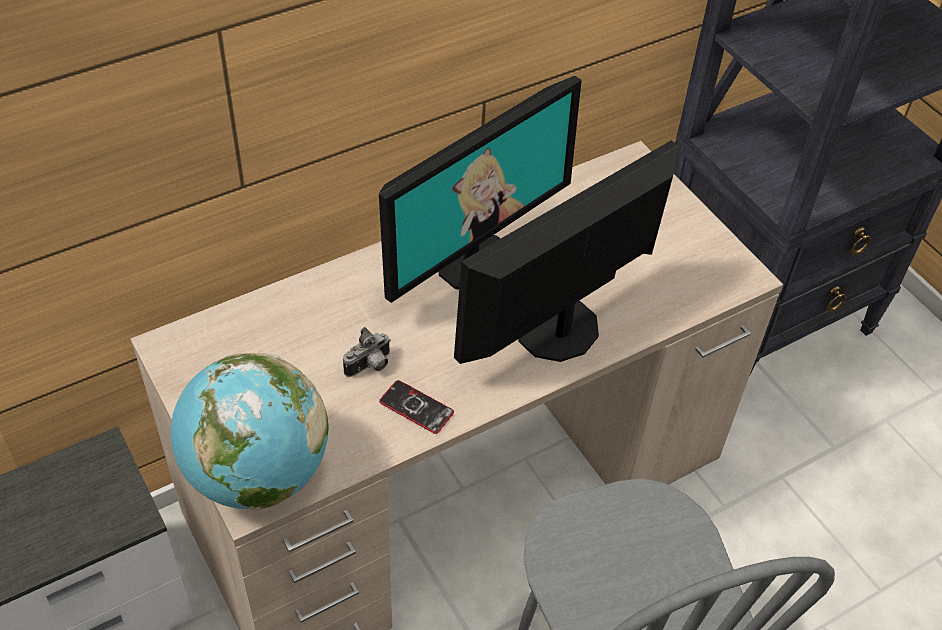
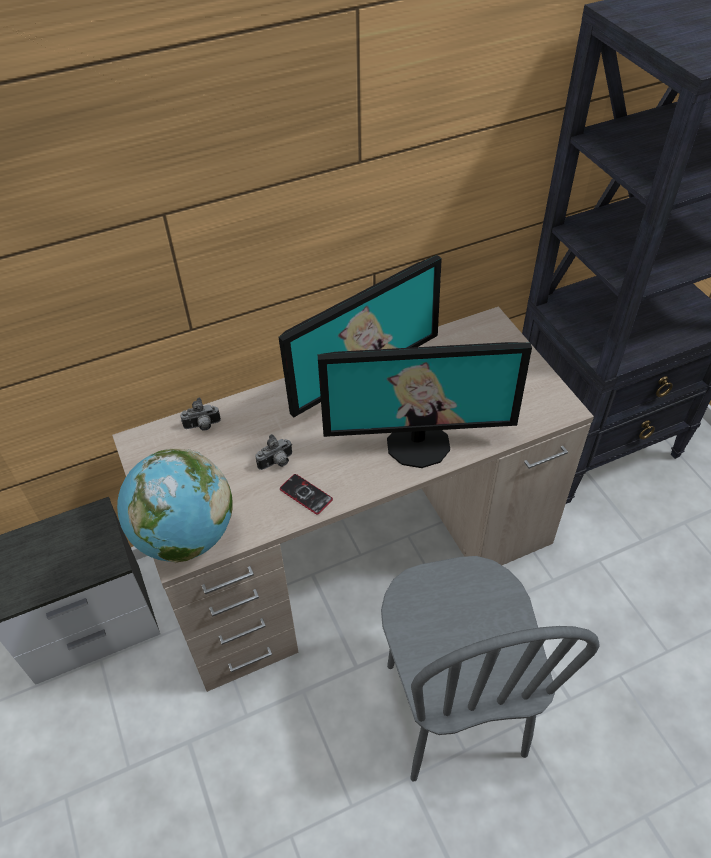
camera: 10 degrees right, 0 degrees up
(258, 321) = (202, 426): none -> camera
(558, 331) = (418, 443): monitor -> monitor turned 150 degrees counterclockwise

